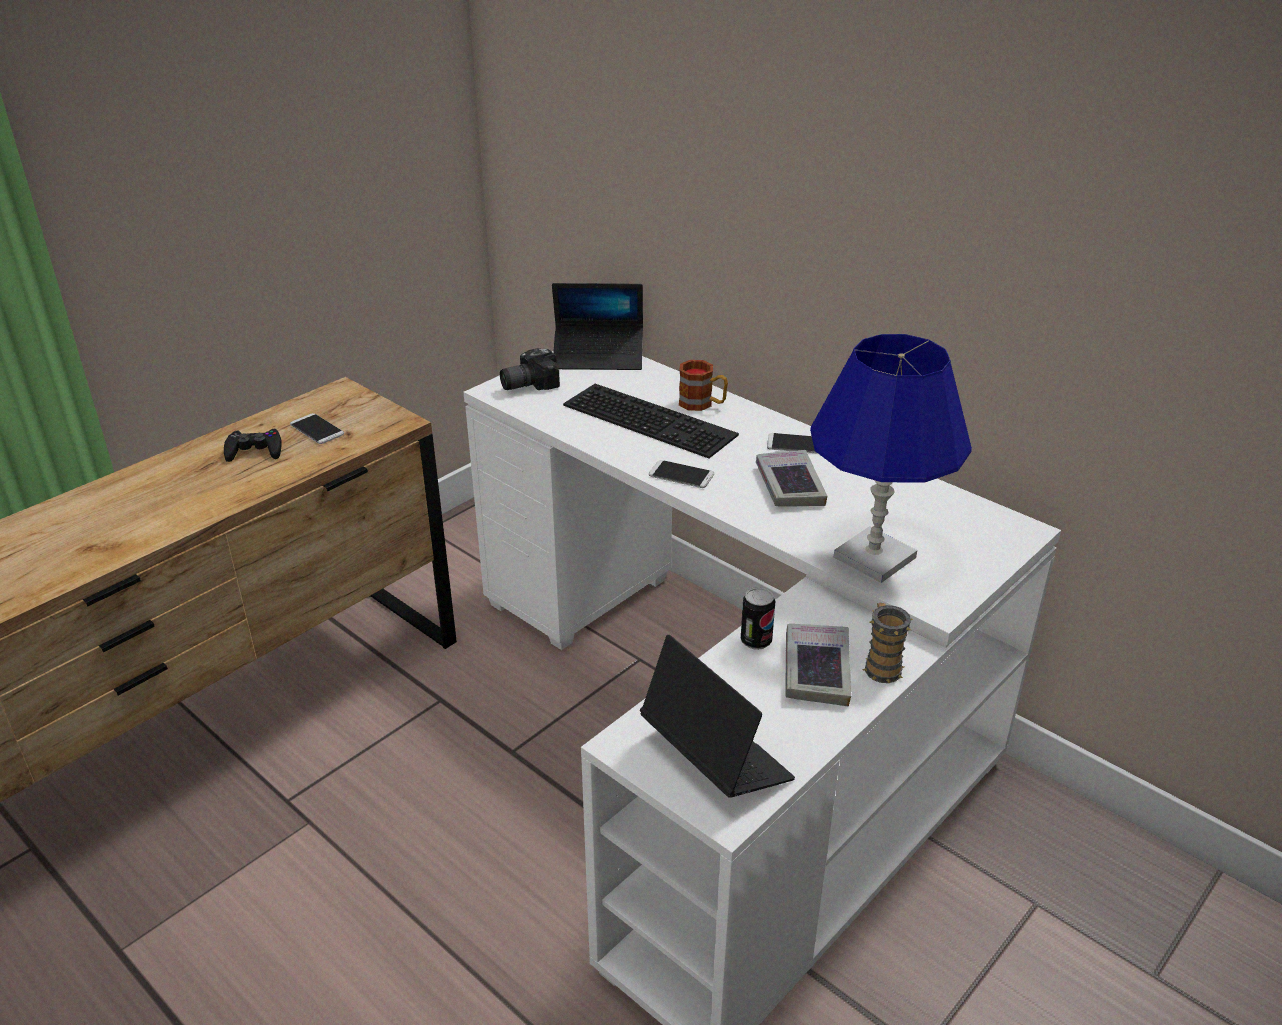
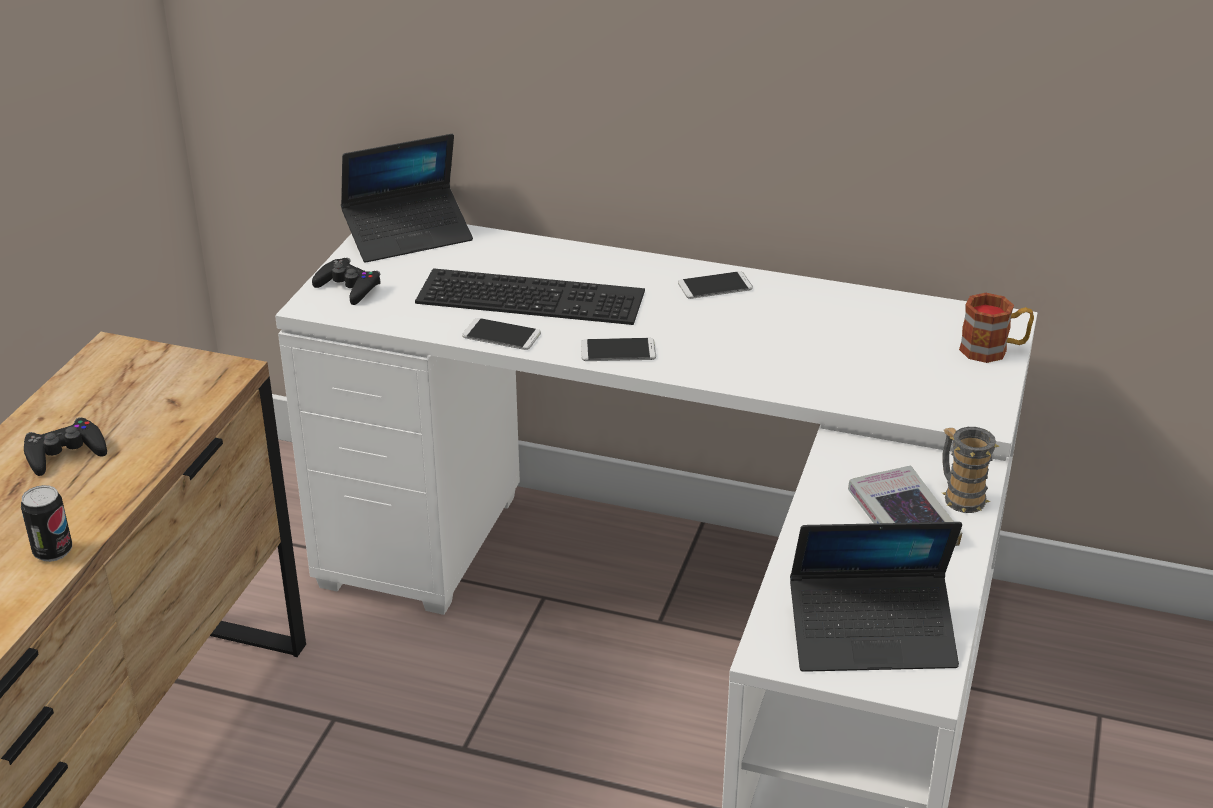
camera: 25 degrees left, 0 degrees up
(317, 429) = (125, 406): phone -> phone (501, 335)
(527, 384) = (348, 287): camera -> black game controller
(702, 404) = (576, 264): mug -> mug (993, 350)
(715, 757) = (872, 635): laptop -> laptop turned 150 degrees clockwise
(756, 641) = (821, 508): can -> can (53, 551)
(789, 485) = (743, 333): book -> none
(873, 557) = (884, 387): blue table lamp -> none

